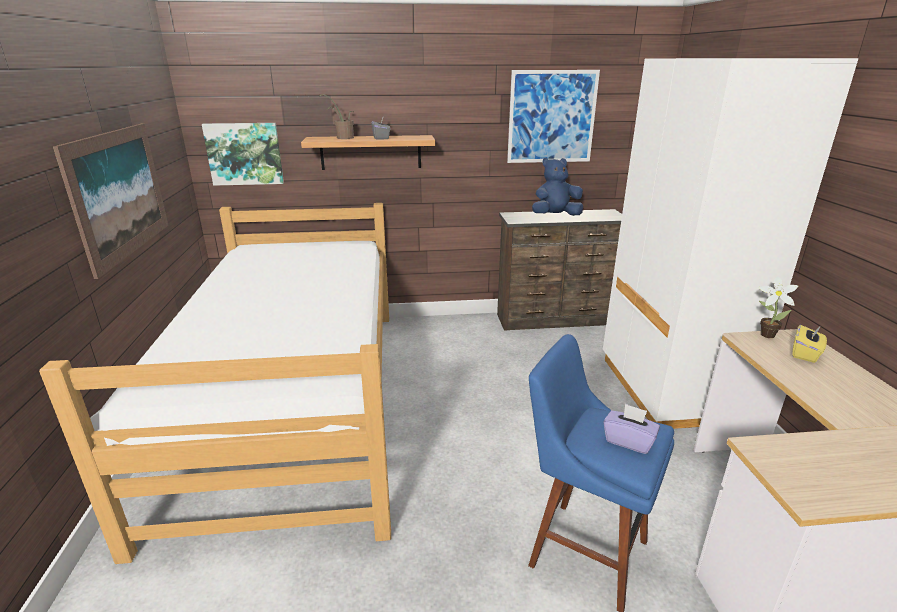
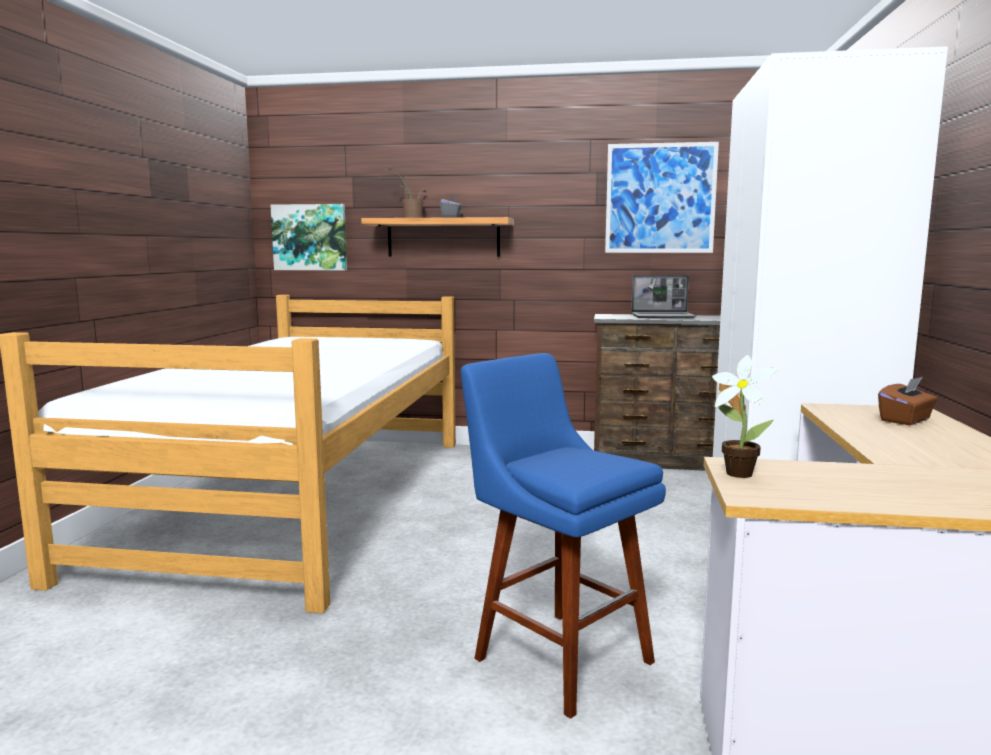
camera: 15 degrees right, 15 degrees down
(119, 193) = (155, 239): picture -> none
(555, 216) = (663, 316): blue plush toy -> laptop
(628, 441) = (584, 464): purple tissue box -> none
(765, 334) = (864, 406): potted plant -> potted plant (735, 472)
(805, 354) = (906, 420): yellow tissue box -> brown tissue box

